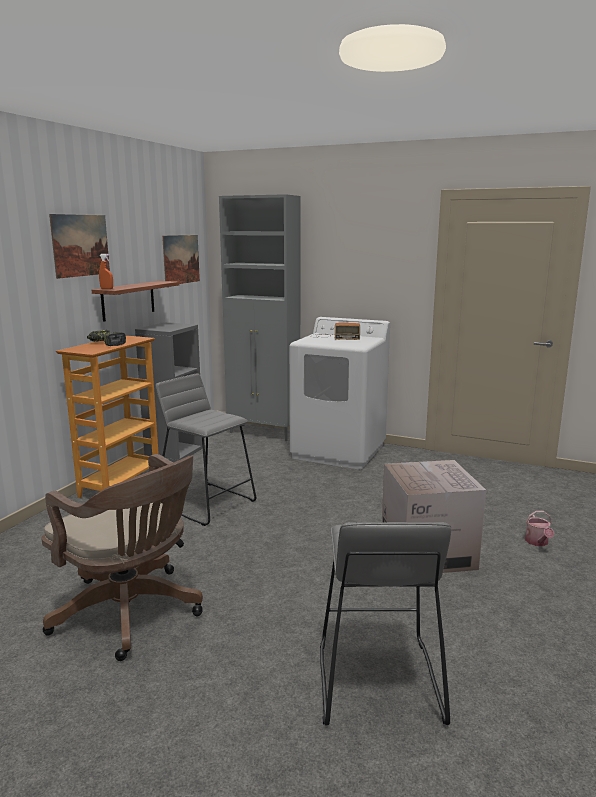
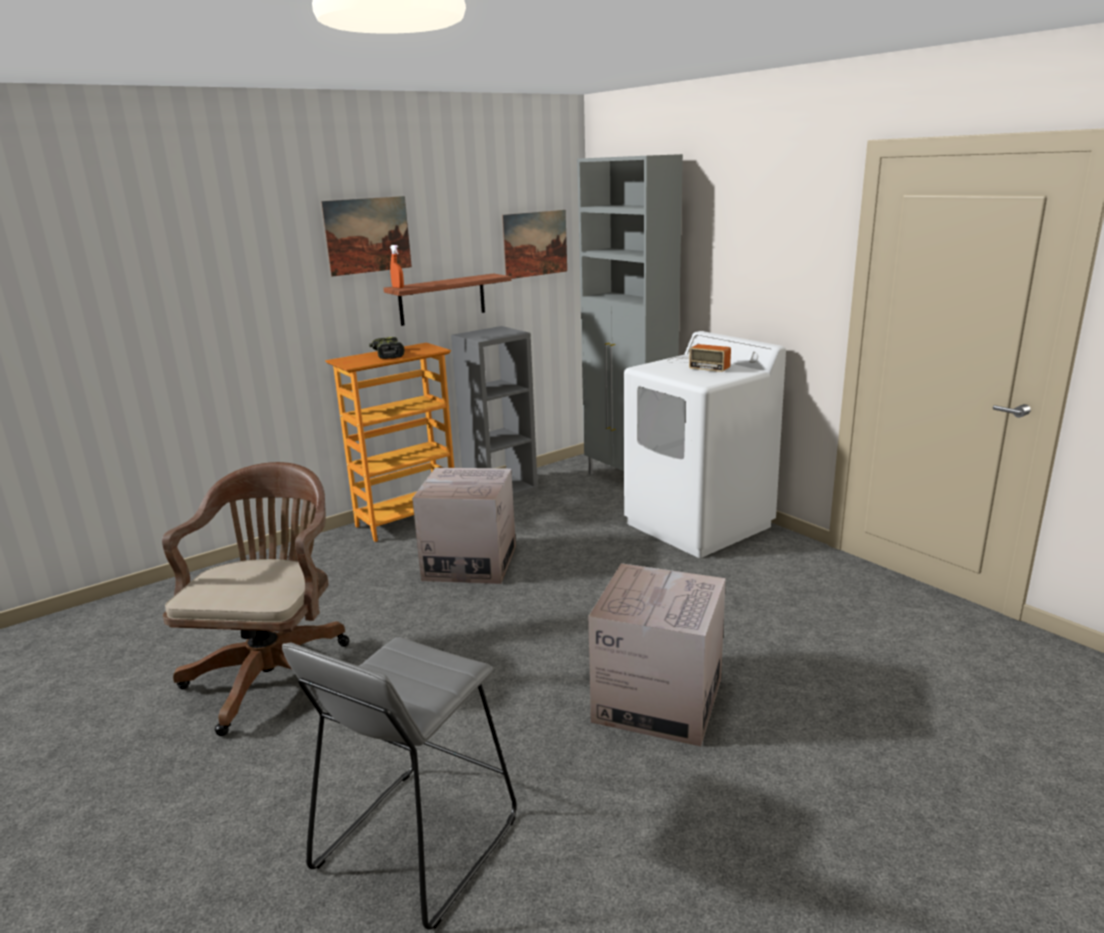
camera: 30 degrees right, 5 degrees up
(132, 614) = (274, 673): brown office chair -> brown office chair turned 150 degrees counterclockwise
(207, 503) = (470, 563): grey stool -> cardboard box
(537, 542) = (839, 734): watering can -> none

